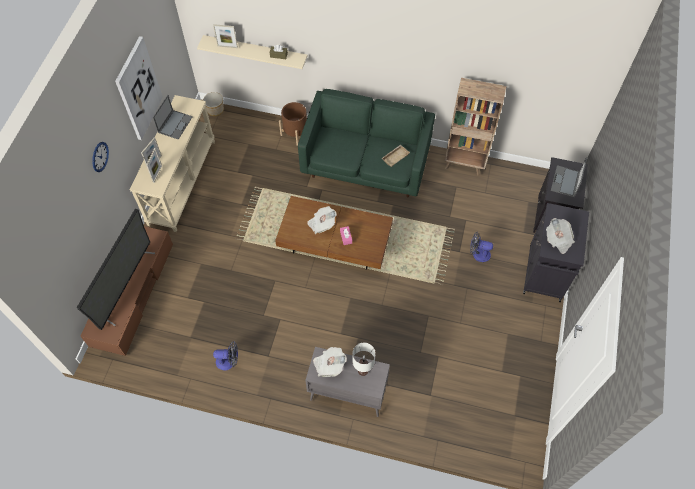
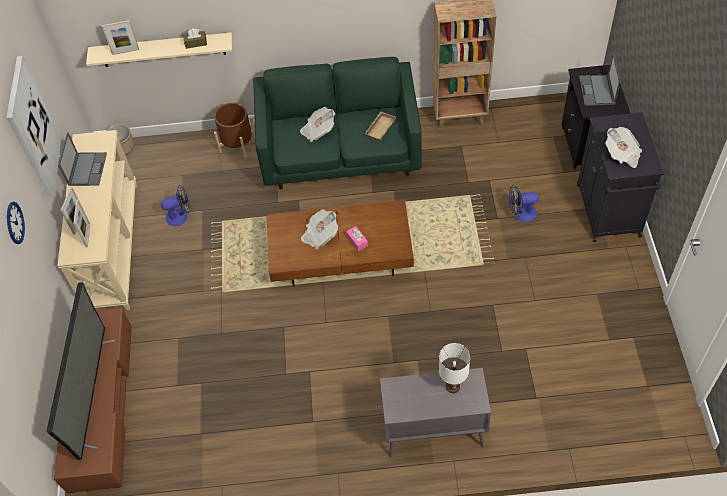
camera: 15 degrees left, 5 degrees down
(229, 361) = (264, 446): fan -> fan (181, 216)
(329, 365) = (407, 394): newspaper -> newspaper (318, 130)

